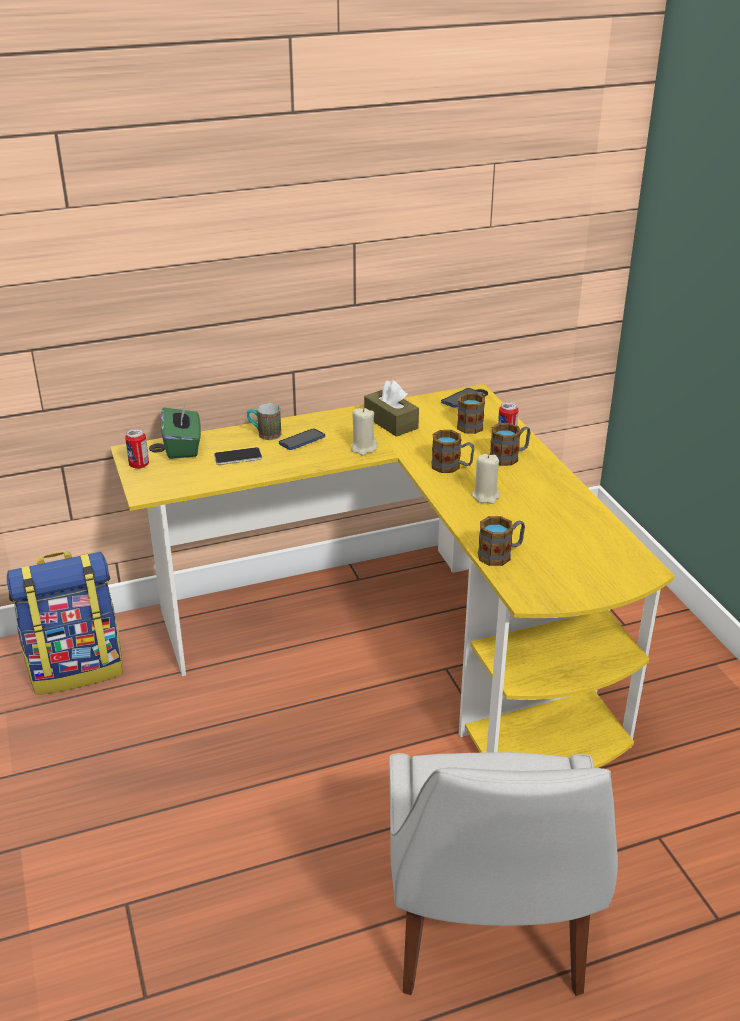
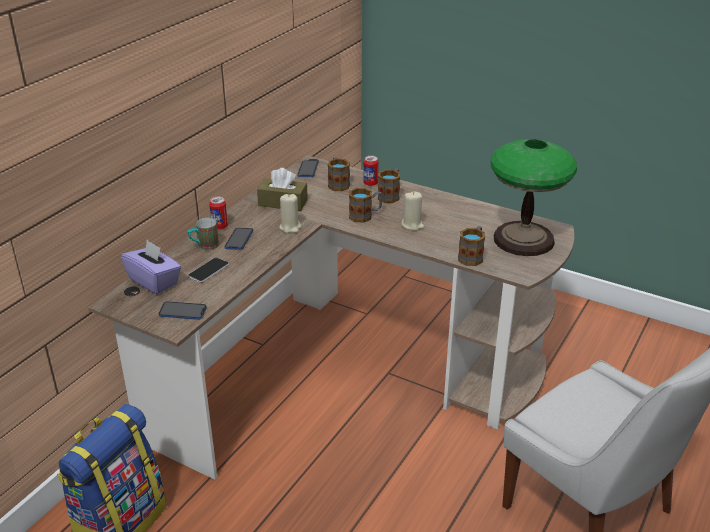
camera: 40 degrees left, 0 degrees up
(139, 465) = (137, 310): can -> can (220, 226)
(169, 483) = (182, 312): none -> phone
(183, 447) = (154, 281): green tissue box -> purple tissue box
(407, 642) = (344, 369): yellow desk -> brown desk
(585, 564) = (523, 240): none -> table lamp

